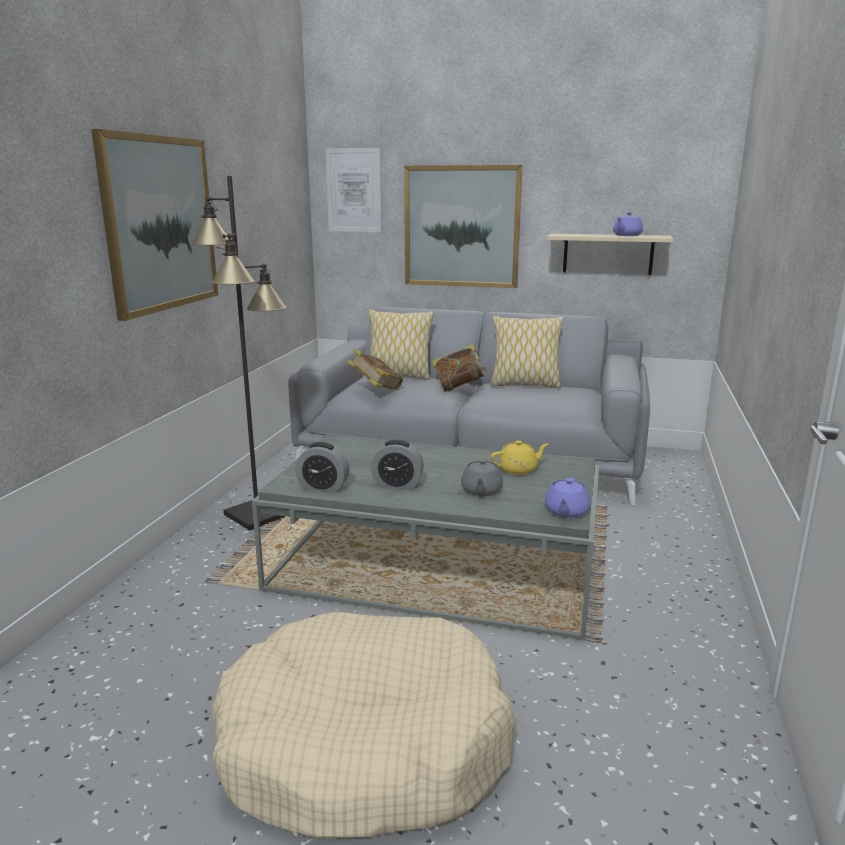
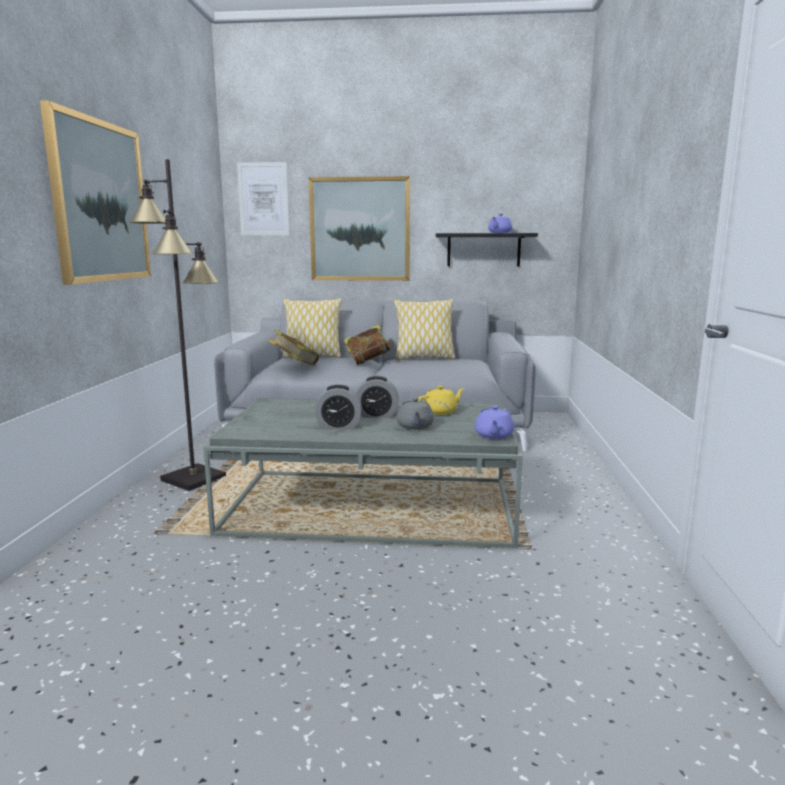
camera: 10 degrees left, 5 degrees down
(323, 487) = (271, 431): alarm clock -> alarm clock (377, 415)
(364, 746) = (344, 648): beige dog bed -> none
(608, 254) = (483, 250): beige shelf -> black shelf

